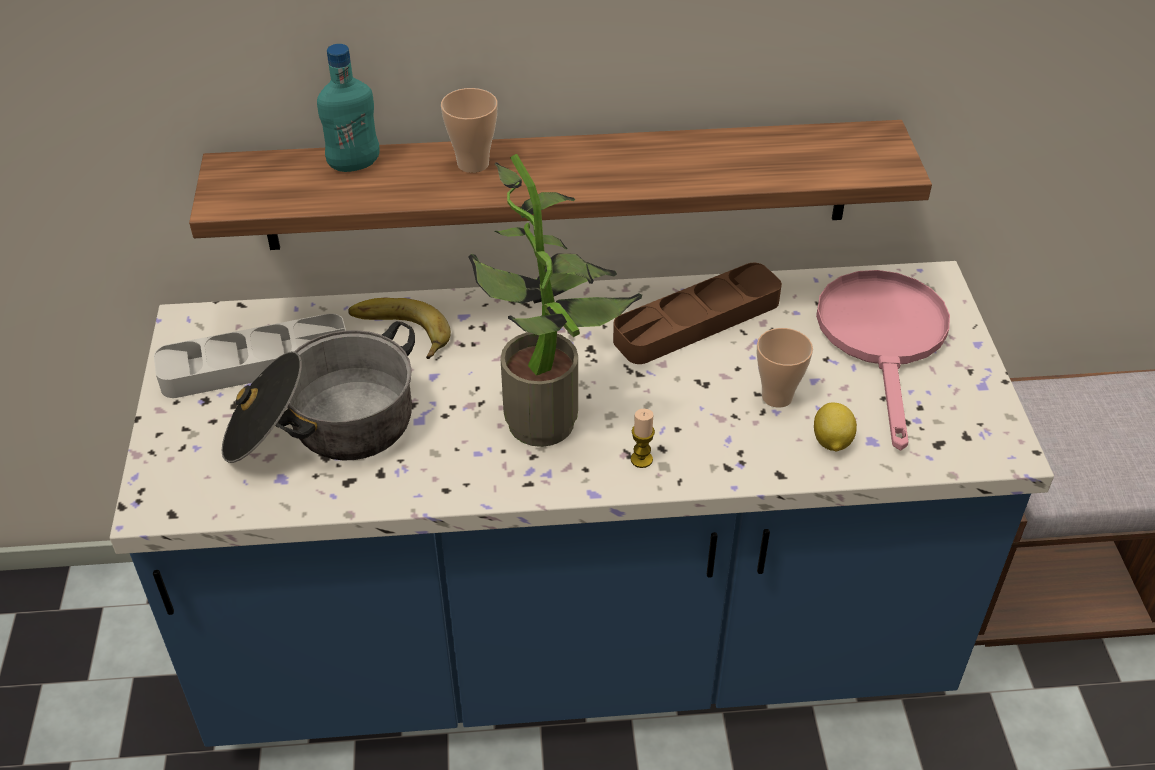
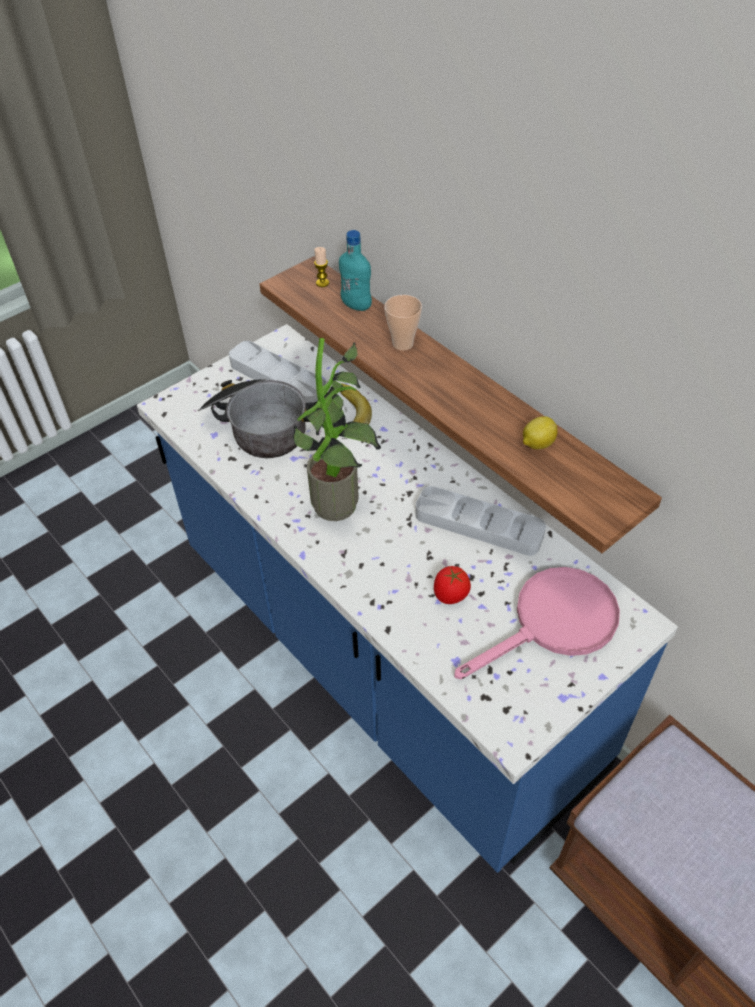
camera: 55 degrees right, 5 degrees up
(641, 459) = (344, 561): candle -> candle (322, 283)
(697, 321) = (478, 525): brown tray -> grey tray
(777, 397) = (450, 595): cup -> tomato
(831, 442) = (436, 641): lemon -> lemon (537, 444)

